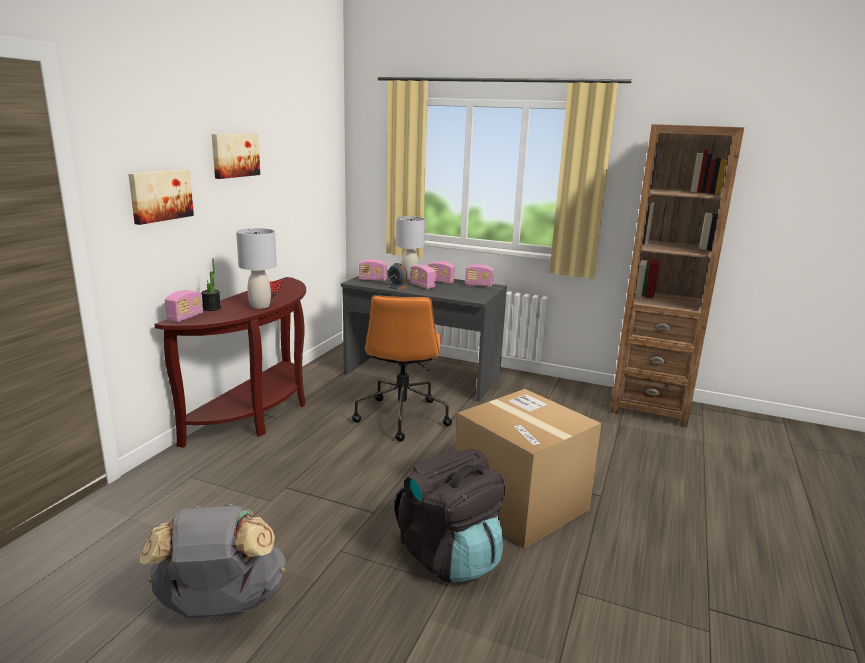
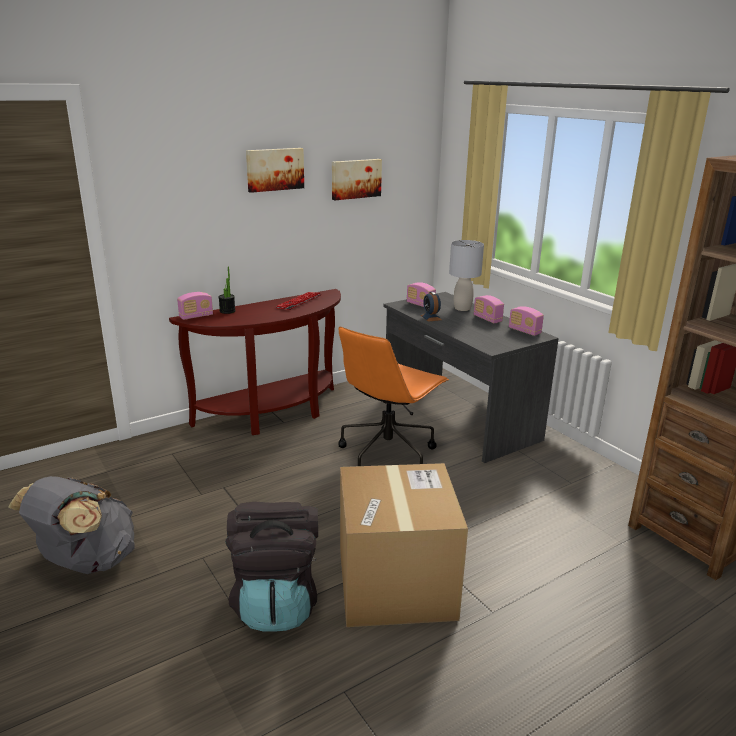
camera: 35 degrees right, 5 degrees up
(160, 195) = (183, 207): picture -> picture (355, 179)
(259, 306) = (265, 316): grey table lamp -> none
(422, 286) = (459, 321): radio -> none

